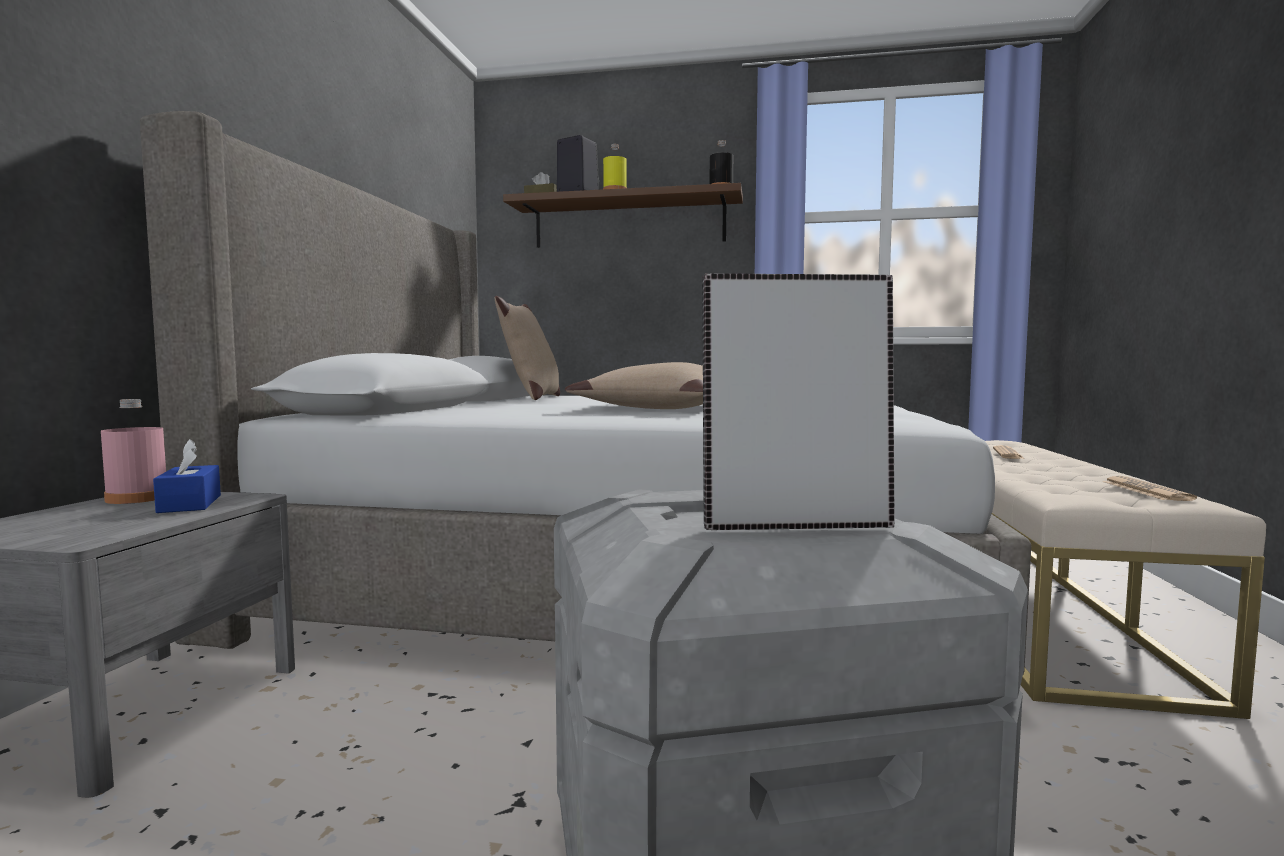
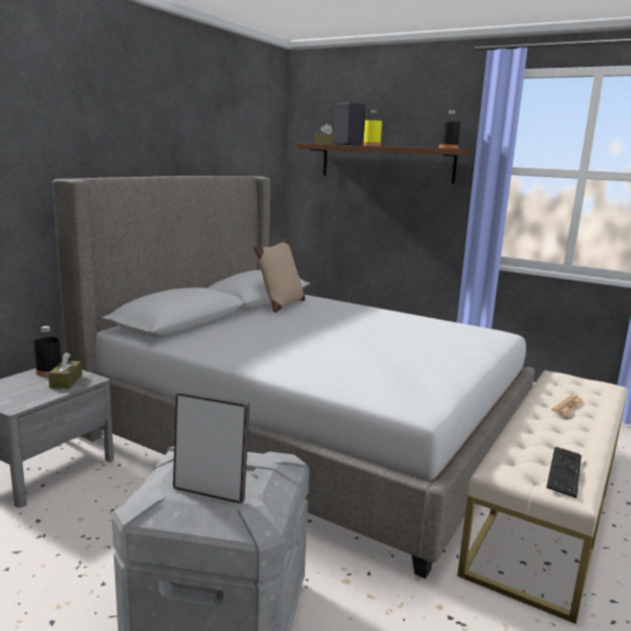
camera: 20 degrees right, 10 degrees up
(137, 498) = (49, 371): pink bottle -> black bottle
(190, 504) = (66, 381): blue tissue box -> brown tissue box
(657, 408) = (314, 347): beige pillow -> none
(1146, 491) = (564, 473): newspaper -> keyboard

